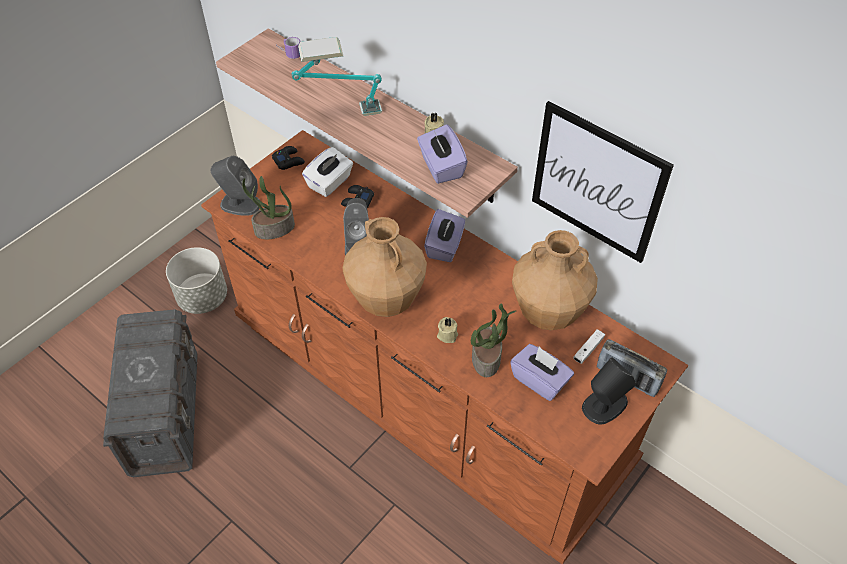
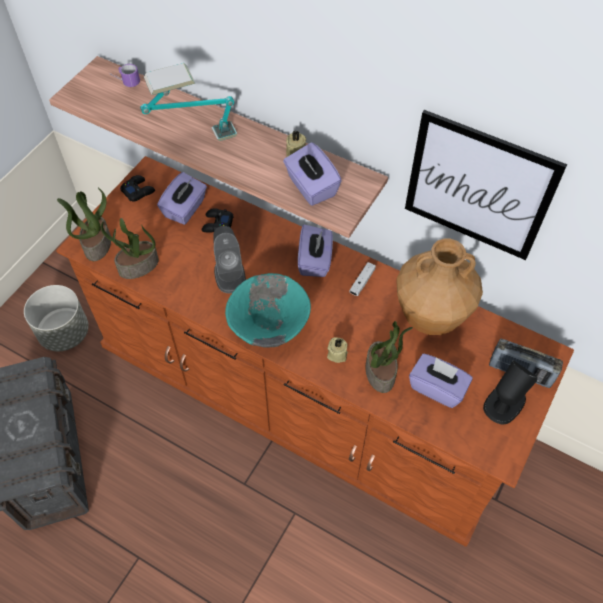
camera: 10 degrees left, 5 degrees up
(240, 204) = (97, 244): grey speaker -> potted plant
(330, 183) = (185, 209): white tissue box -> purple tissue box
(386, 300) = (268, 327): brown vase -> turquoise bowl
(588, 349) = (477, 348): white game controller -> white game controller (362, 282)

